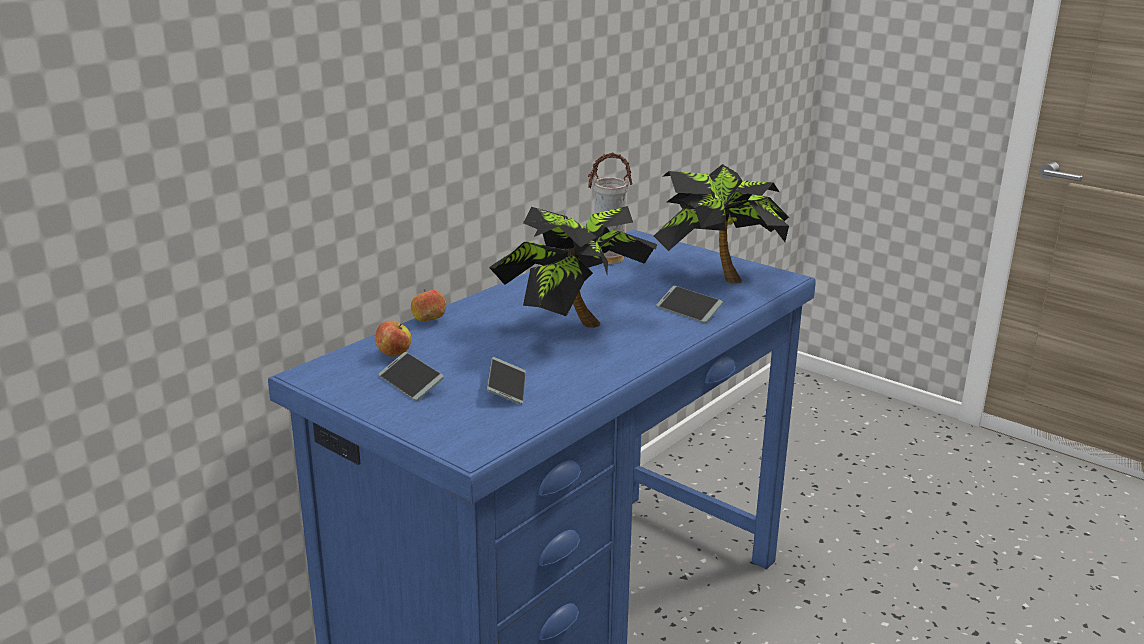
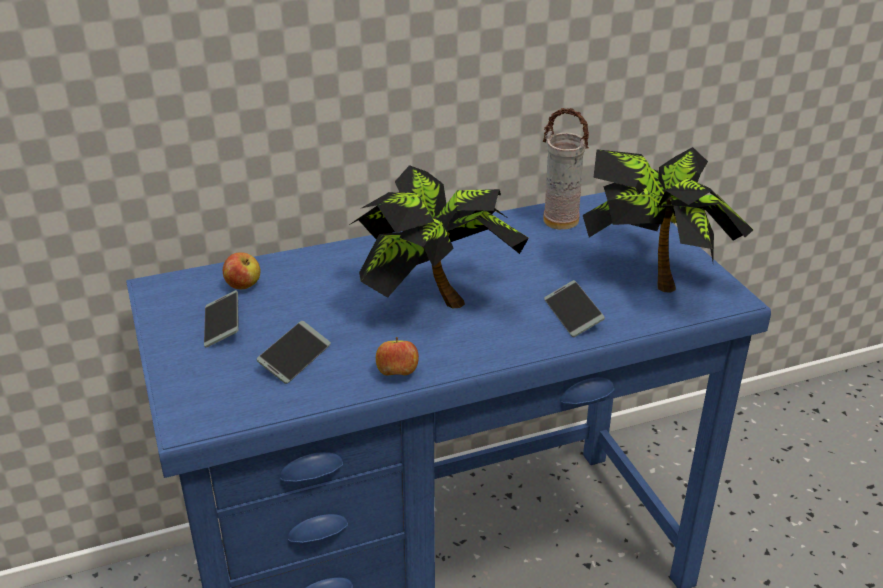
camera: 30 degrees right, 10 degrees up
(429, 321) = (313, 254): apple -> apple (397, 373)

